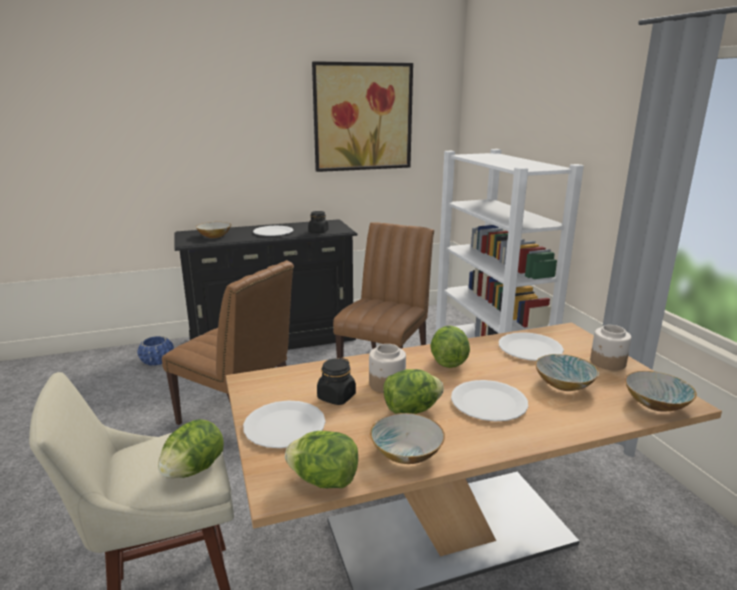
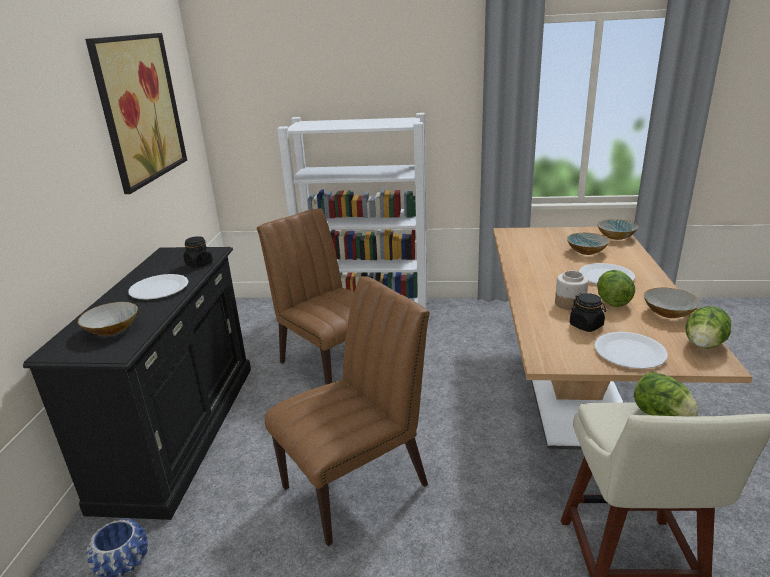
camera: 65 degrees left, 5 degrees up
(448, 362) = (540, 276): lettuce -> none
(530, 348) = (530, 248): white plate -> none
(608, 362) = (560, 234): jar -> none

